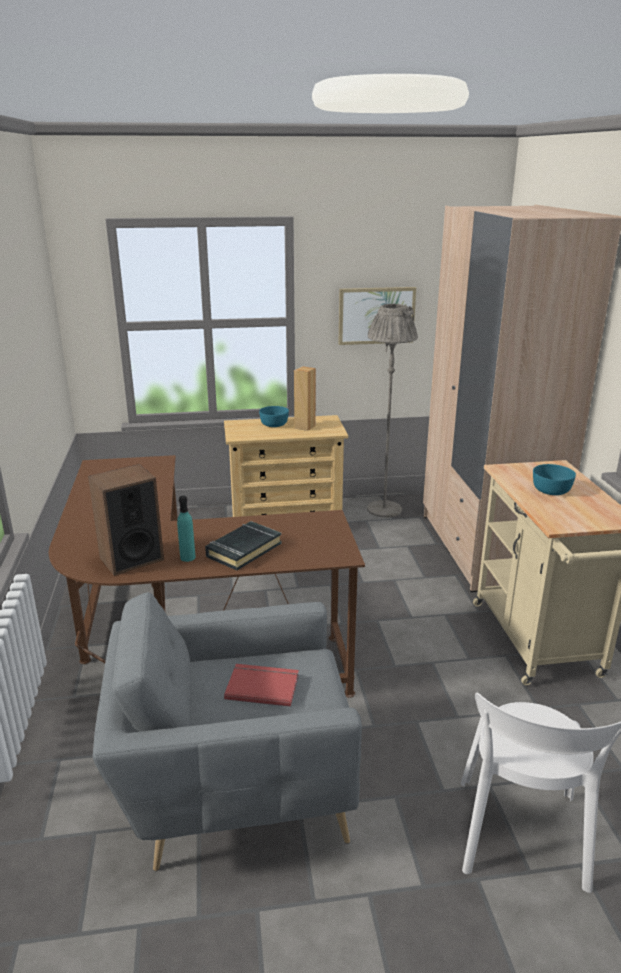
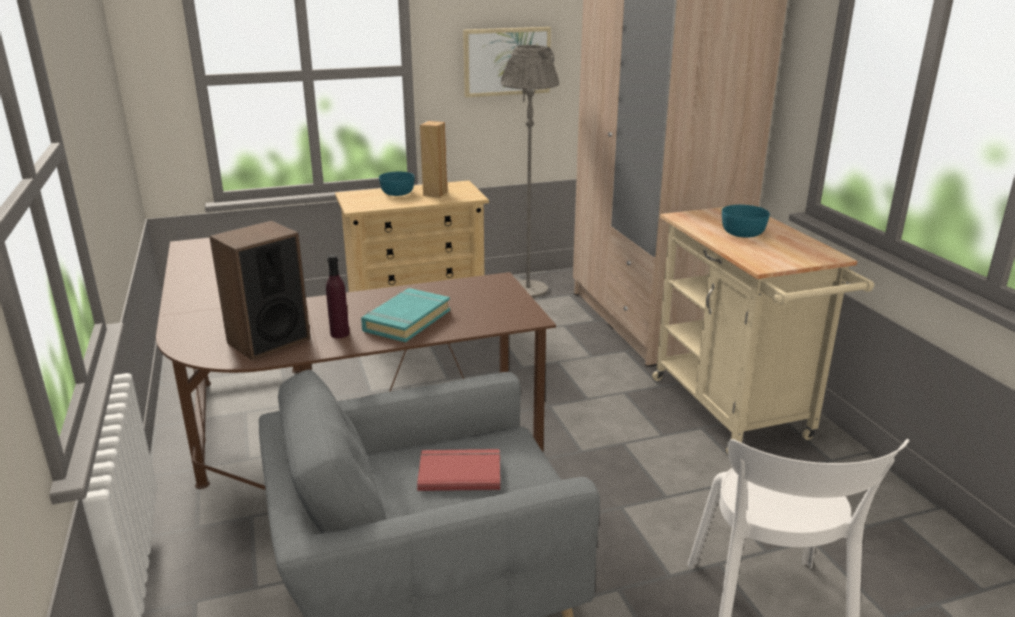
camera: 10 degrees left, 0 degrees up
(187, 557) = (339, 334): turquoise bottle -> purple bottle
(243, 550) = (406, 320): black book -> turquoise book

